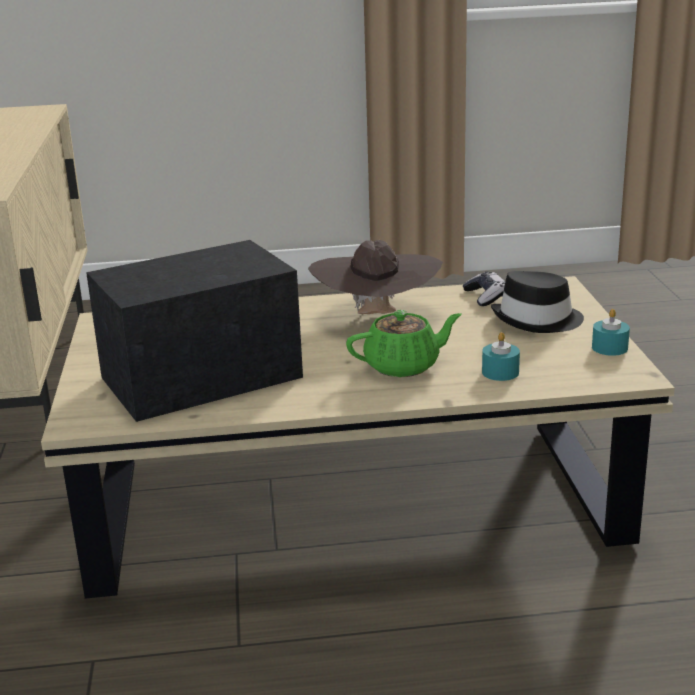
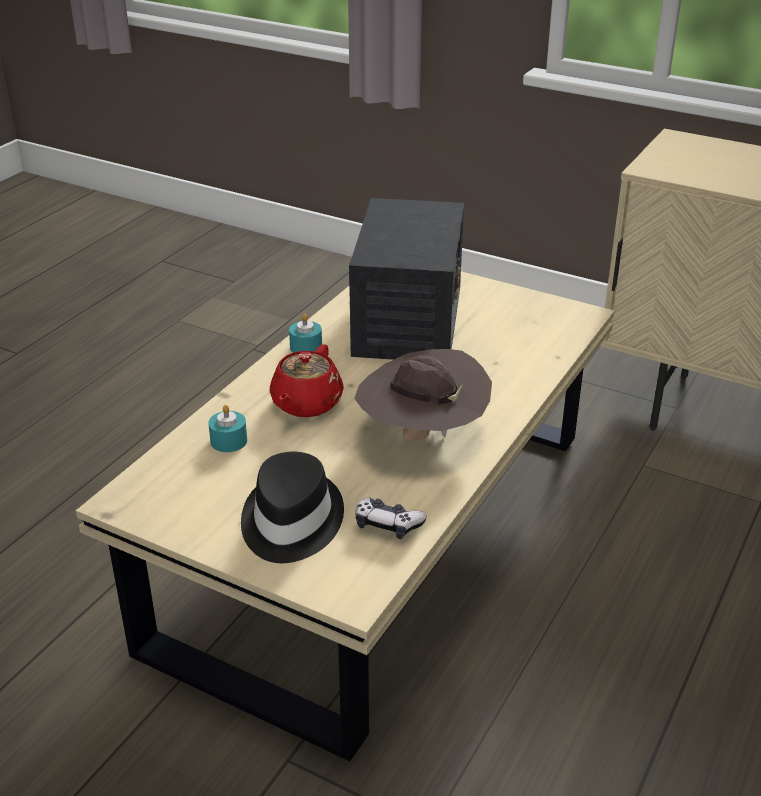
camera: 125 degrees right, 10 degrees up
(403, 366) = (306, 404): green teapot -> red teapot
(609, 348) = (179, 524): turquoise candle -> turquoise candle (306, 347)

